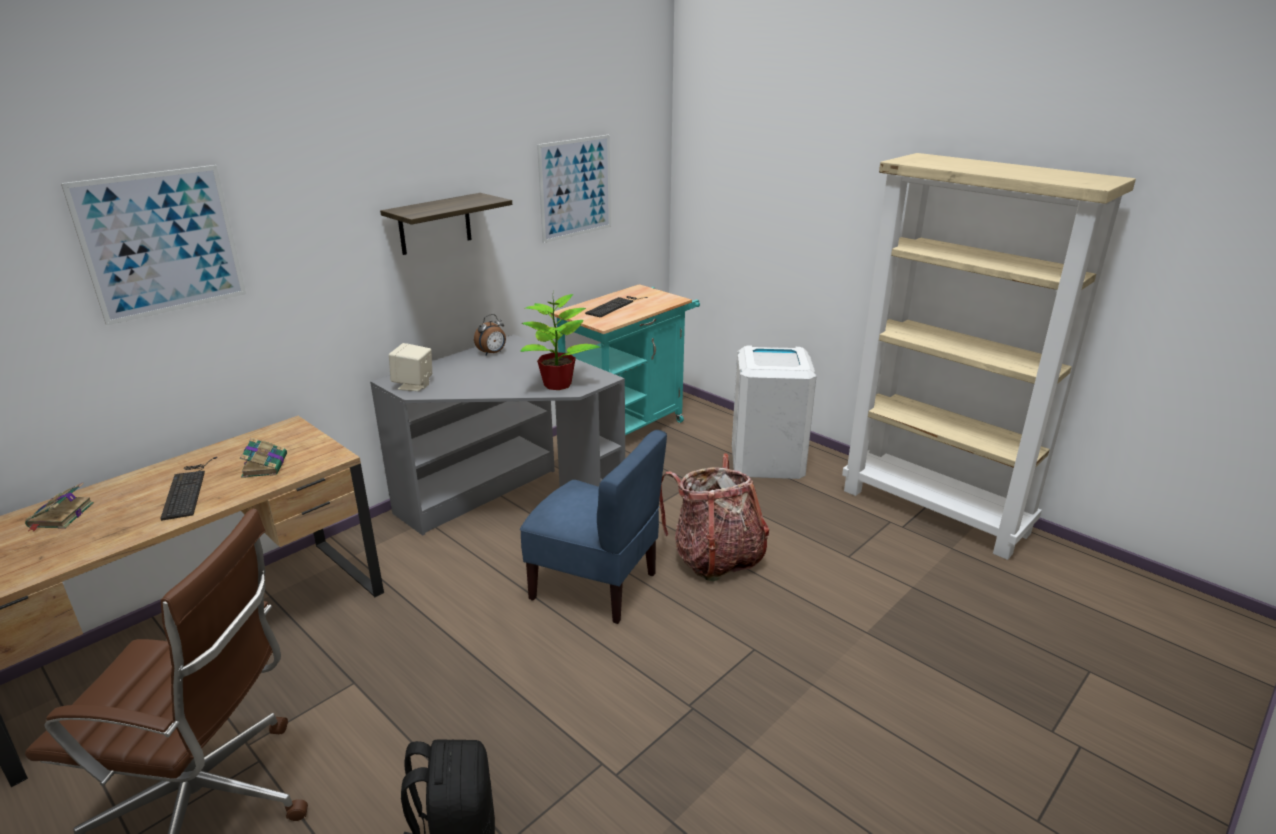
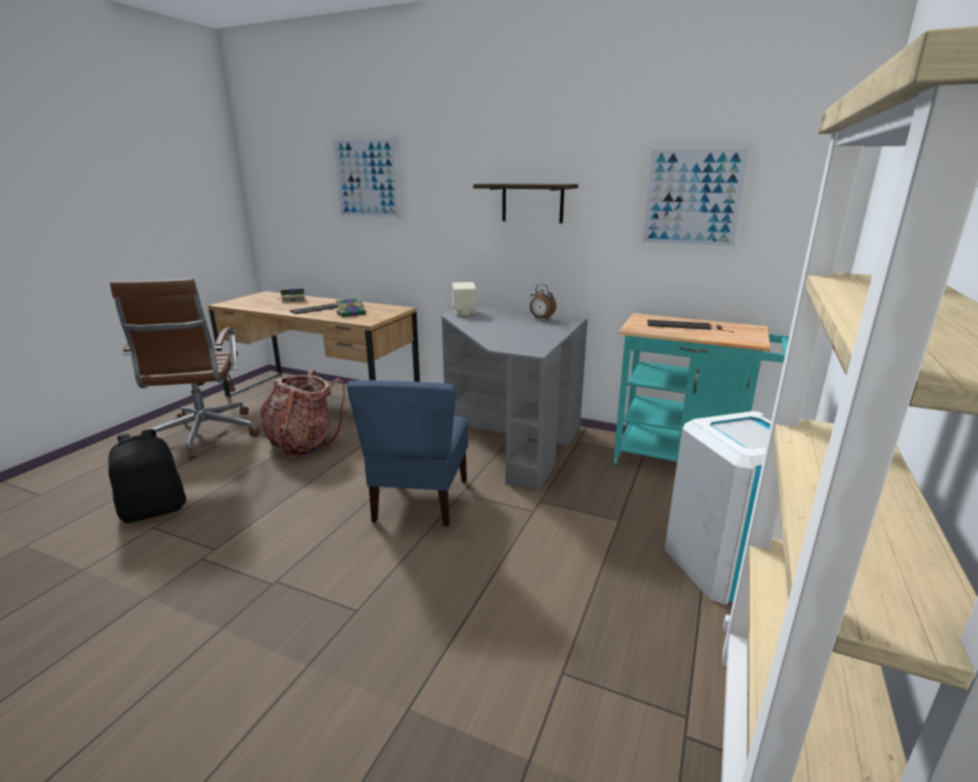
camera: 70 degrees right, 5 degrees down
(558, 384) = (505, 341): potted plant -> none
(715, 557) = (494, 558): backpack -> backpack (303, 444)

